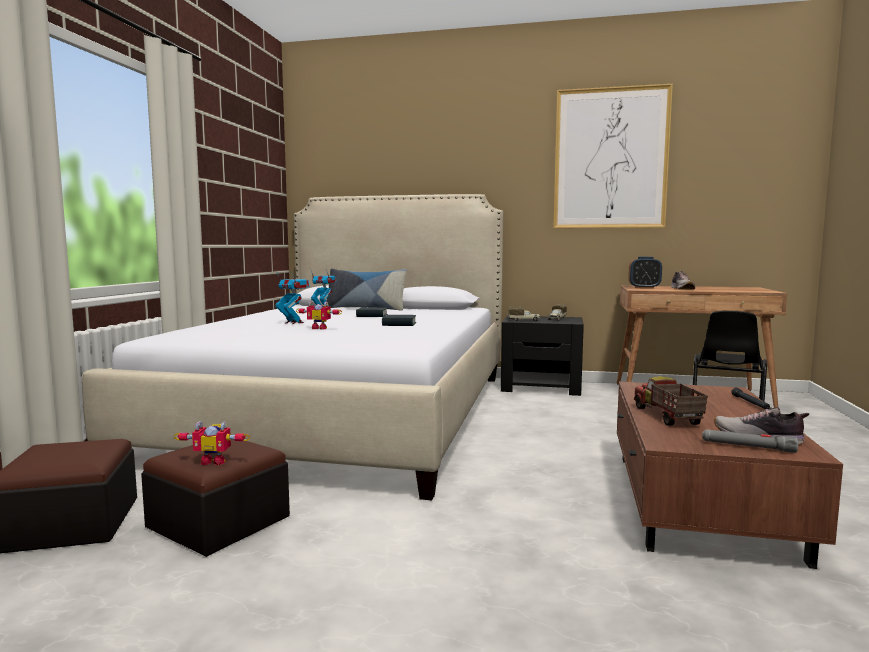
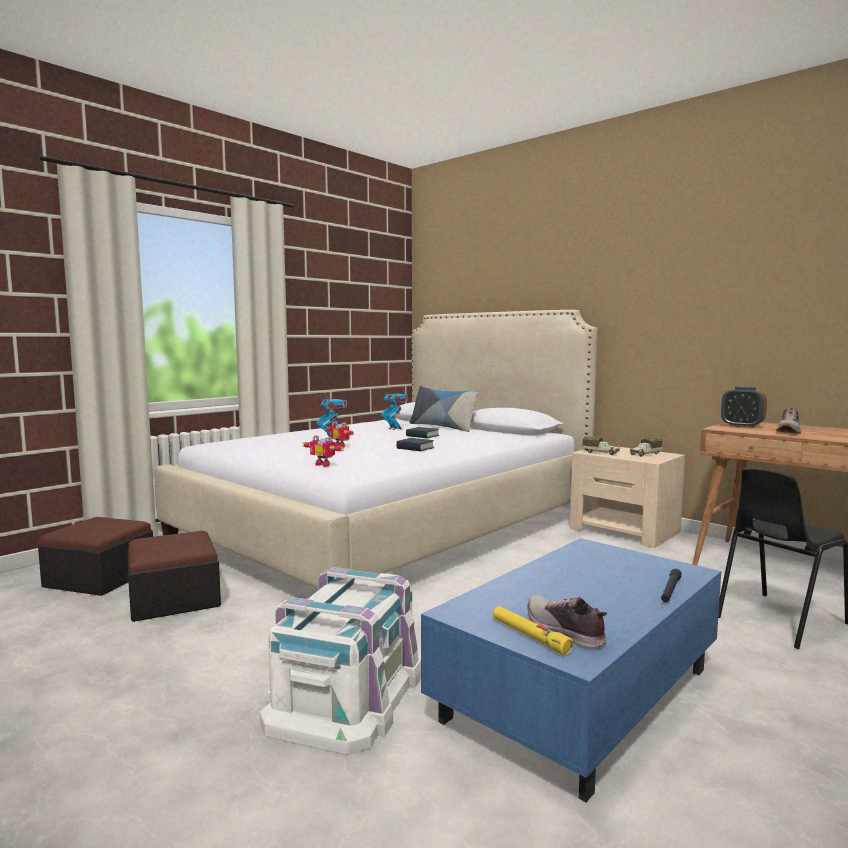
camera: 30 degrees right, 0 degrees up
(215, 461) = (157, 549): toy robot -> toy robot (325, 464)
(542, 387) = (625, 530): black nightstand -> beige nightstand
(546, 553) = (348, 693): none -> white storage box
(610, 159) = (726, 263): picture -> none
(666, 417) = (528, 586): toy truck -> none
(699, 503) = (578, 695): brown coffee table -> blue coffee table
(747, 447) = (529, 636): grey flashlight -> yellow flashlight

